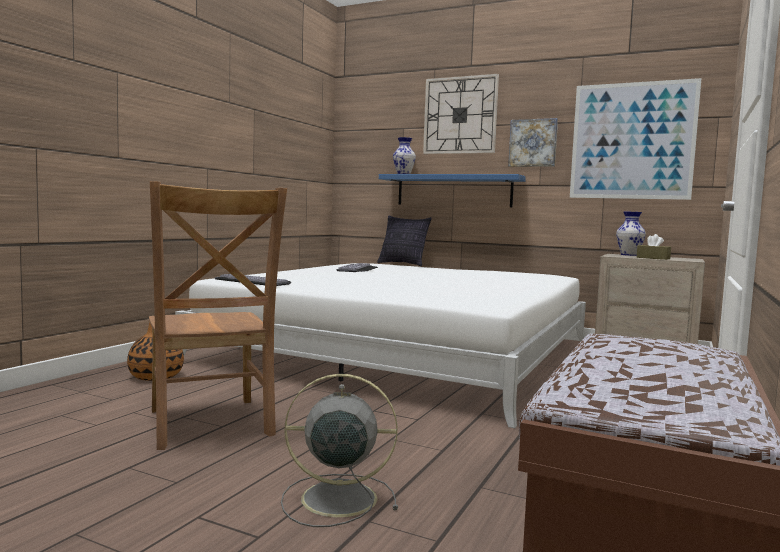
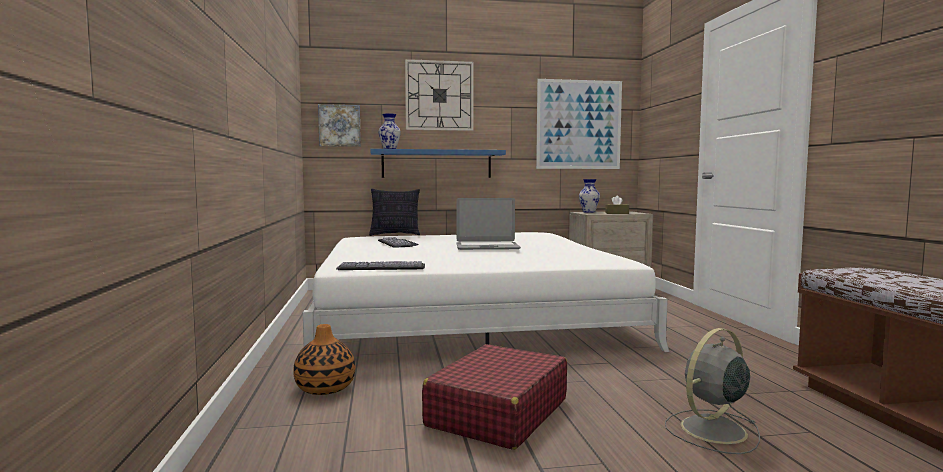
camera: 35 degrees left, 0 degrees up
(210, 425) = (497, 413): brown chair -> red suitcase
(417, 279) = (487, 247): none -> laptop
(533, 143) = (505, 123): picture -> picture (339, 125)

